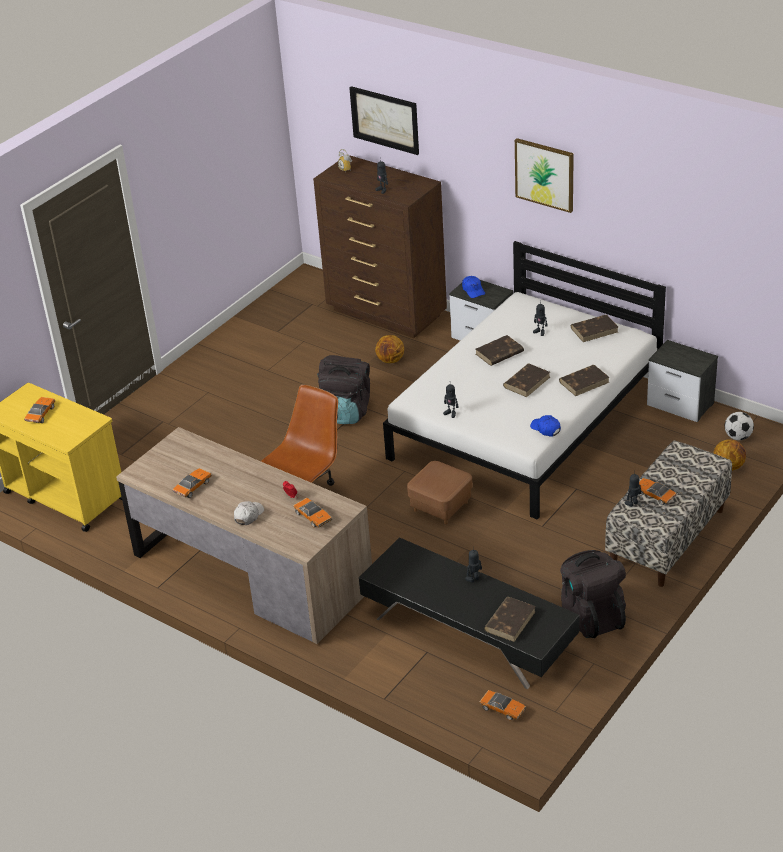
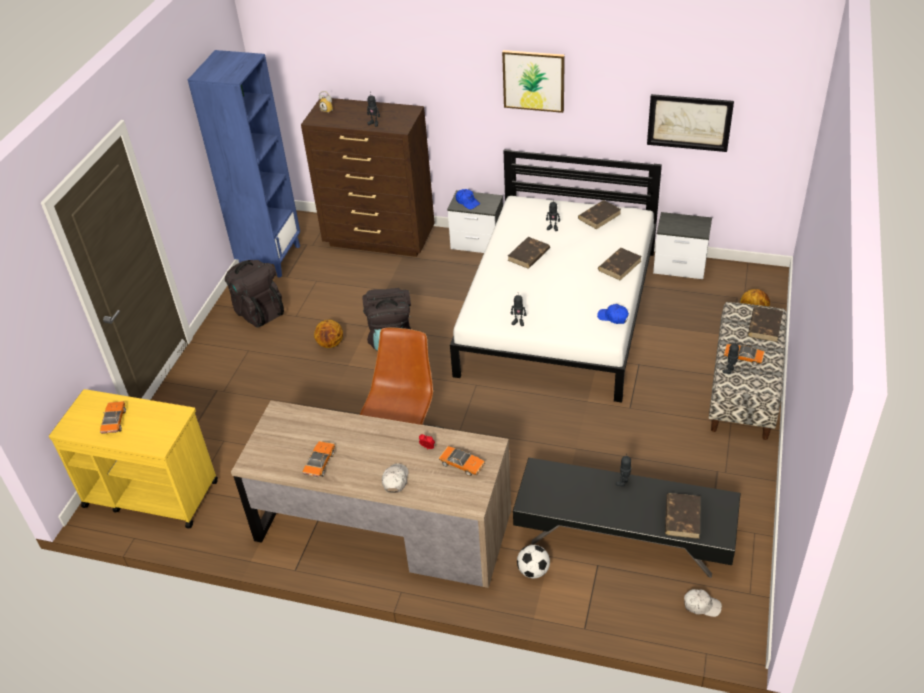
camera: 20 degrees left, 5 degrees up
(270, 310) = (270, 258): none -> blue bookcase
(385, 119) = (358, 56): picture -> picture (689, 122)
(390, 360) = (406, 282): basketball -> basketball (330, 344)
(441, 506) = (528, 412): brown ottoman -> none
(503, 709) = (701, 605): toy car -> white cap
(527, 382) = (569, 276): brown book -> brown book (765, 325)
(591, 616) = (724, 485): black backpack -> black backpack (258, 311)
(738, 437) = (744, 285): football -> football (533, 571)

